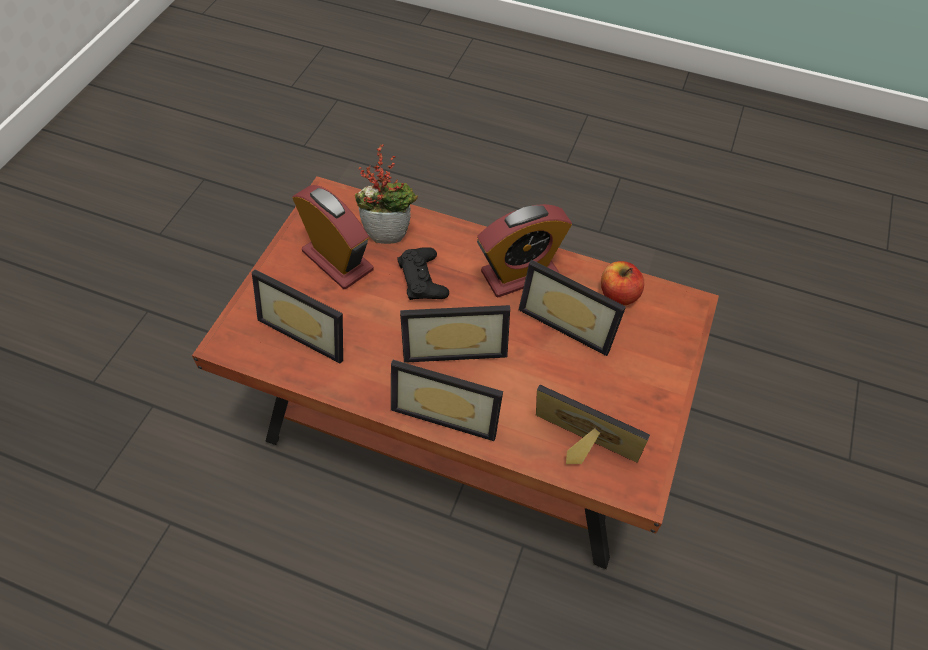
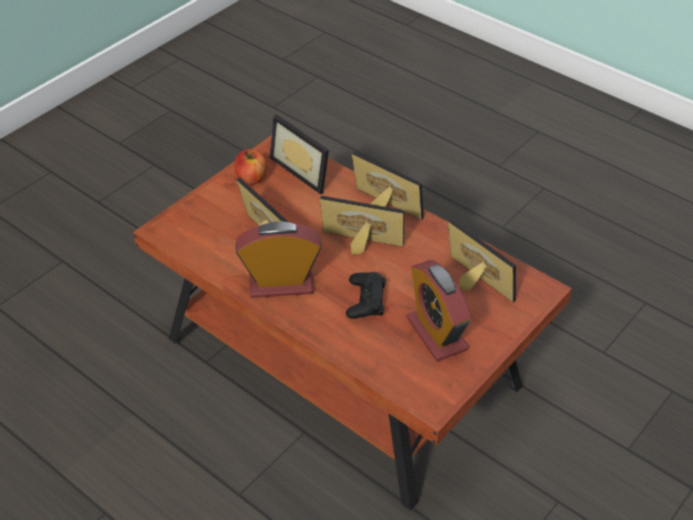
camera: 160 degrees left, 10 degrees down
(389, 234) = (381, 347): potted plant -> none
(618, 295) = (211, 250): apple -> apple (251, 178)

